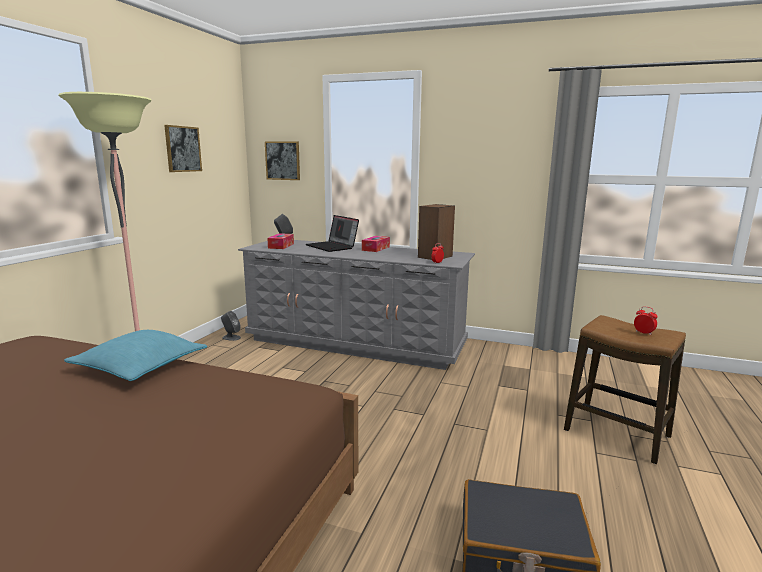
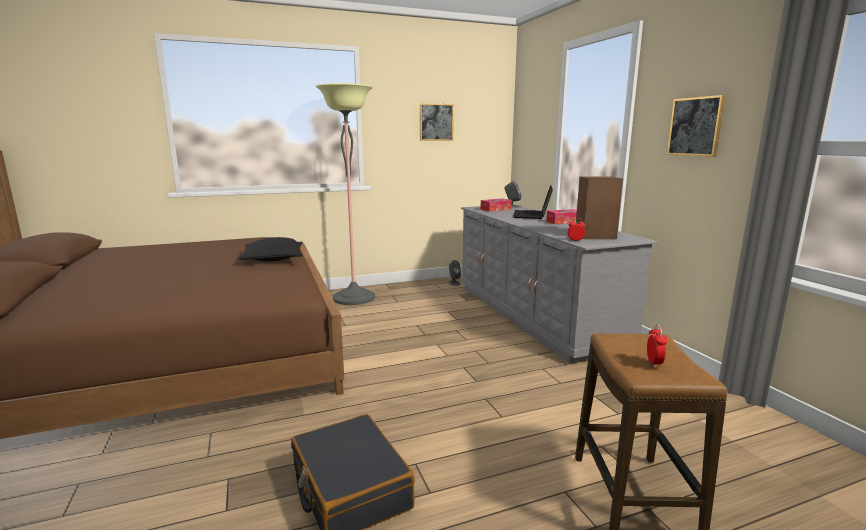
camera: 50 degrees right, 0 degrees up
(140, 366) = (273, 259): turquoise pillow -> black pillow
(283, 160) = (532, 131): picture -> picture (695, 126)

